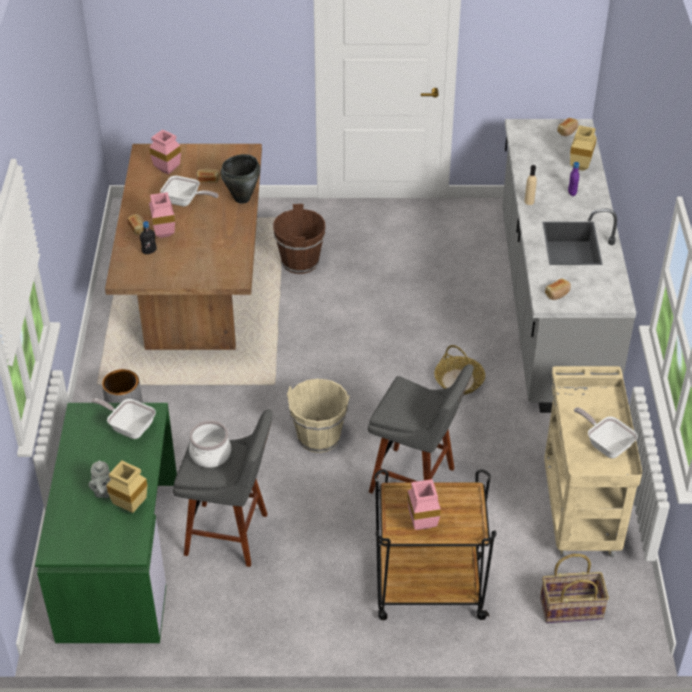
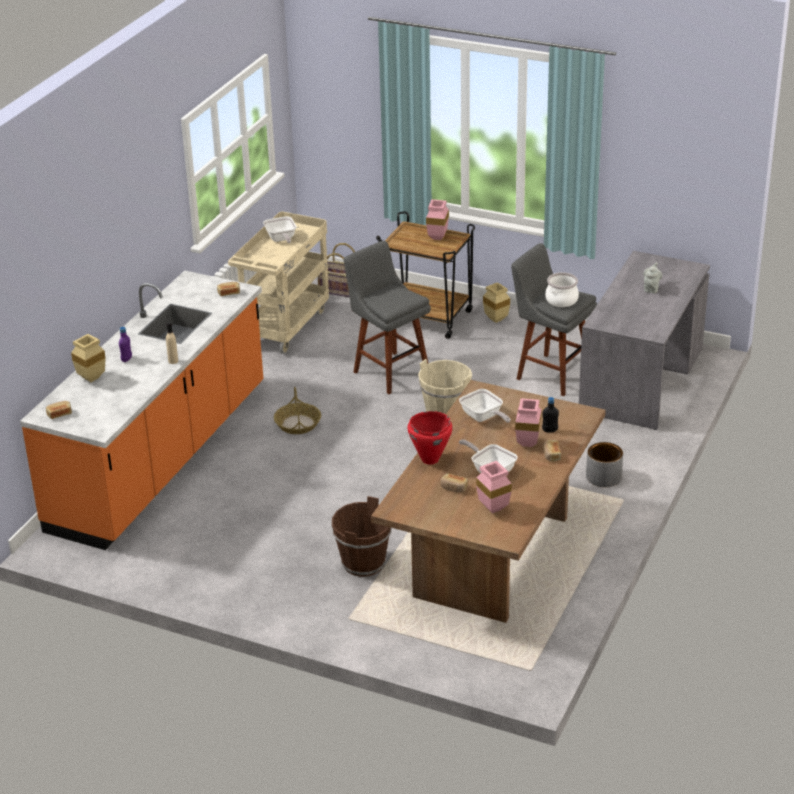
camera: 155 degrees left, 10 degrees down
(118, 557) = (642, 380): green desk -> grey desk
(129, 427) = (618, 318): frying pan -> frying pan (483, 418)
(132, 507) = (632, 277): beige vase -> beige vase (494, 319)
(242, 198) = (429, 459): black cooking pot -> red cooking pot
(551, 307) = (161, 458): grey counter -> orange counter

